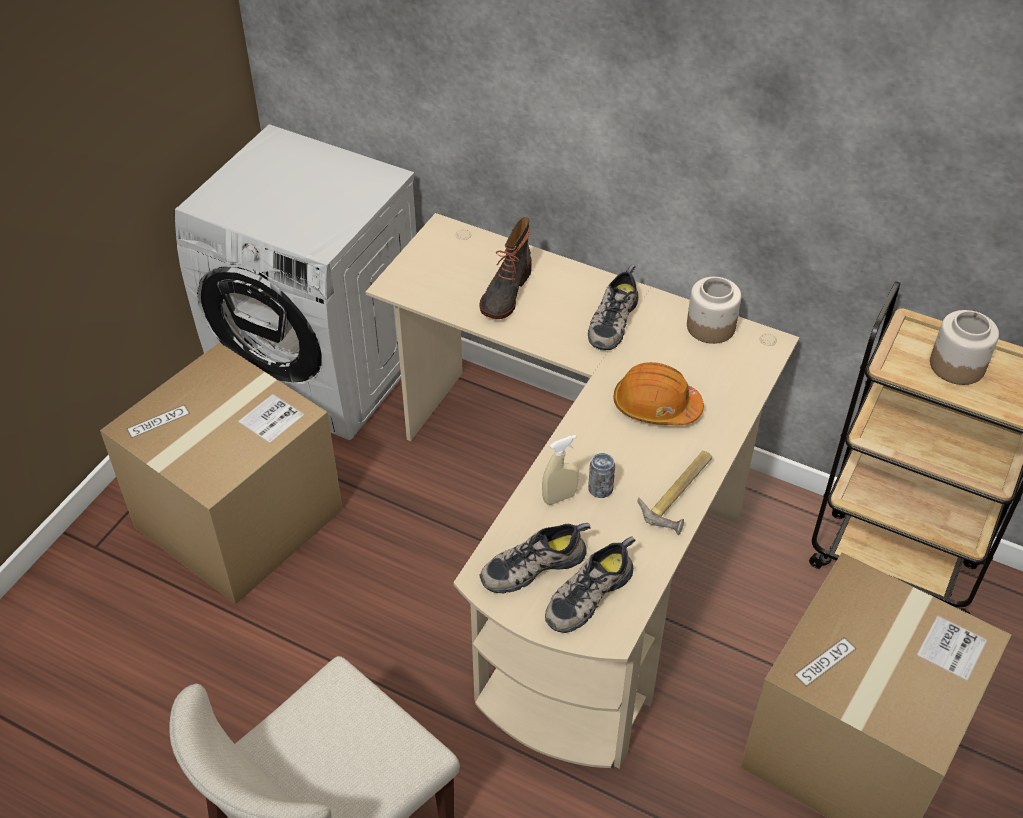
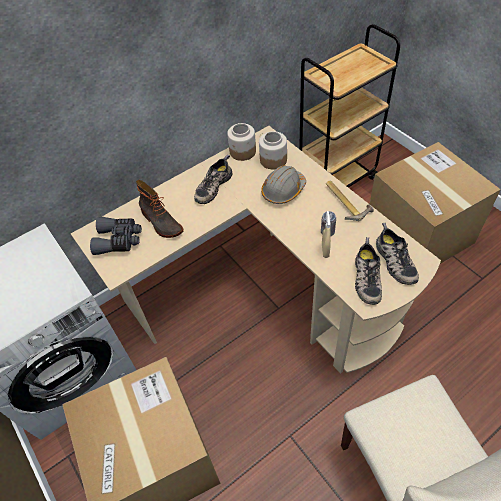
camera: 60 degrees left, 5 degrees up
(449, 263) = (119, 240): none -> grey binoculars
(611, 319) = (213, 186): shoe -> shoe turned 75 degrees clockwise
(656, 406) = (283, 190): orange hard hat -> grey hard hat
(957, 365) = (345, 71): jar -> jar (273, 160)

